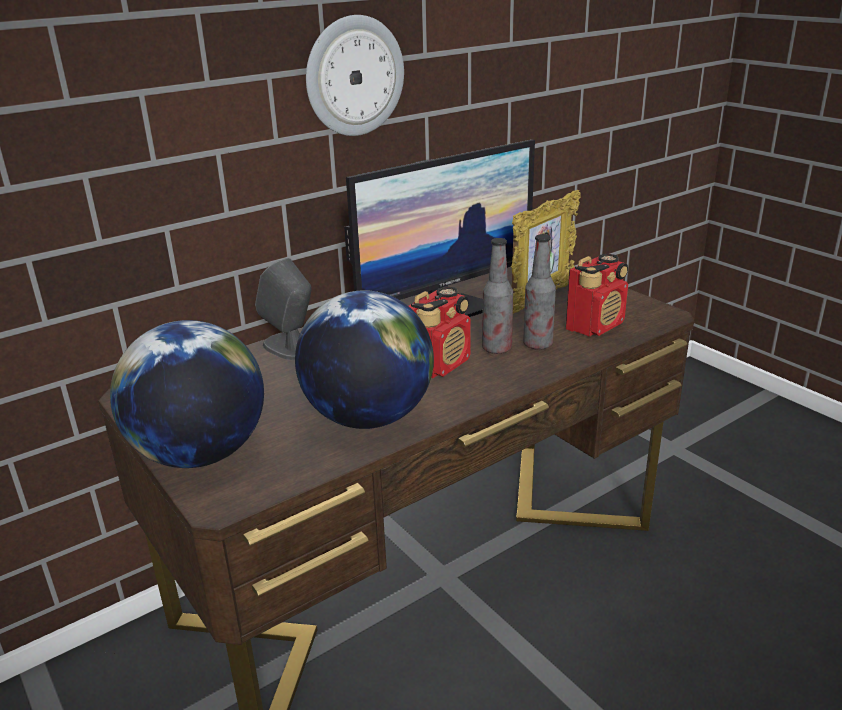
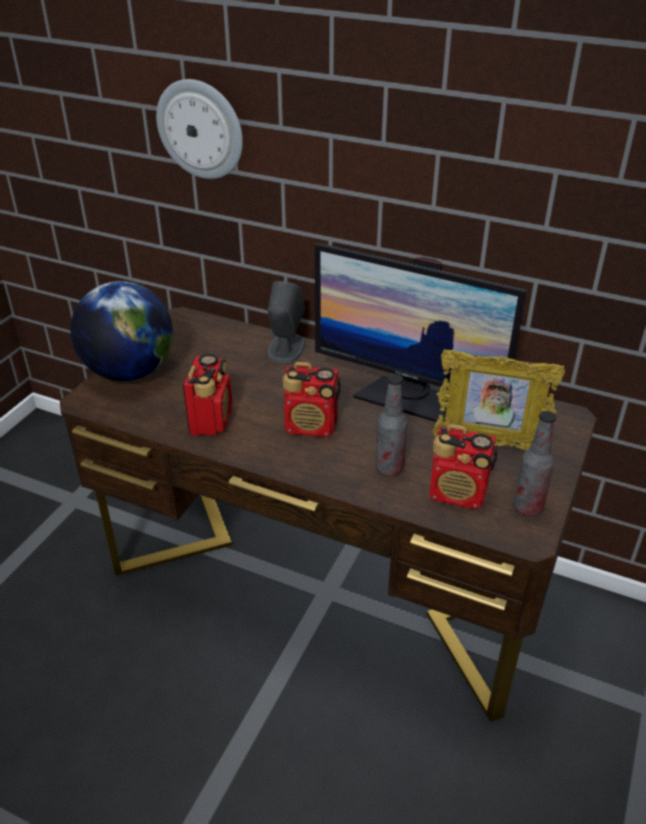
camera: 60 degrees right, 10 degrees up
(354, 76) = (406, 159): wall clock -> wall clock (201, 129)
(368, 417) = (211, 420): globe -> radio
(496, 349) = (362, 447): bottle -> bottle (527, 507)

